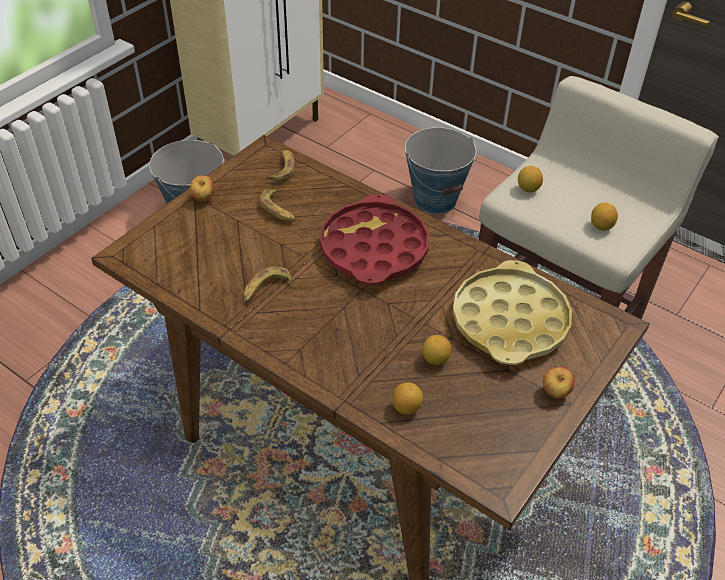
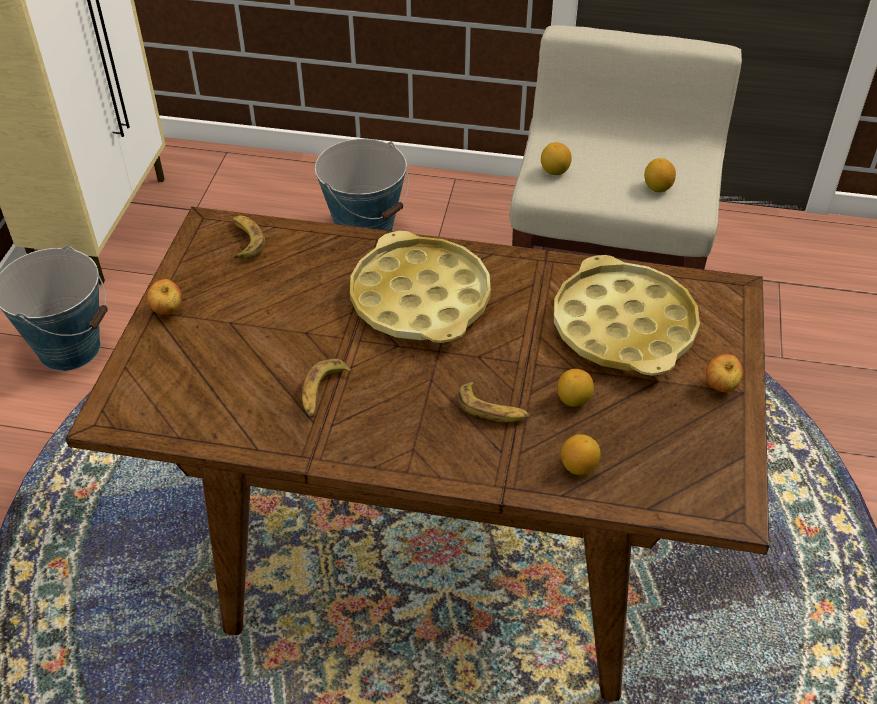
camera: 25 degrees left, 0 degrees up
(278, 210) = (274, 292): banana -> banana (492, 409)
(374, 248) = (420, 299): red tray -> yellow tray

